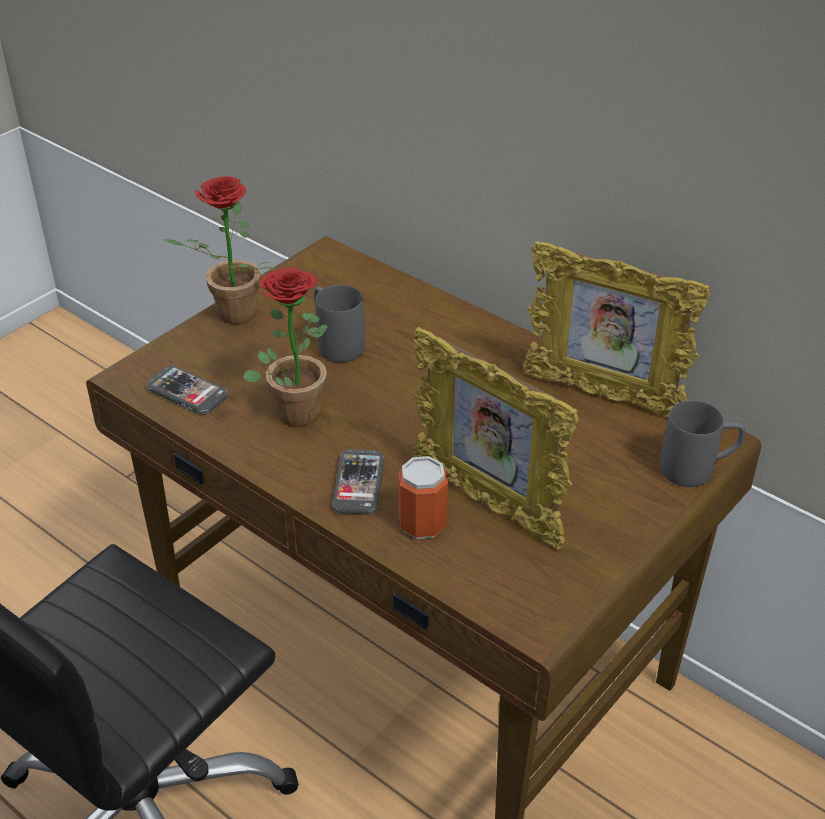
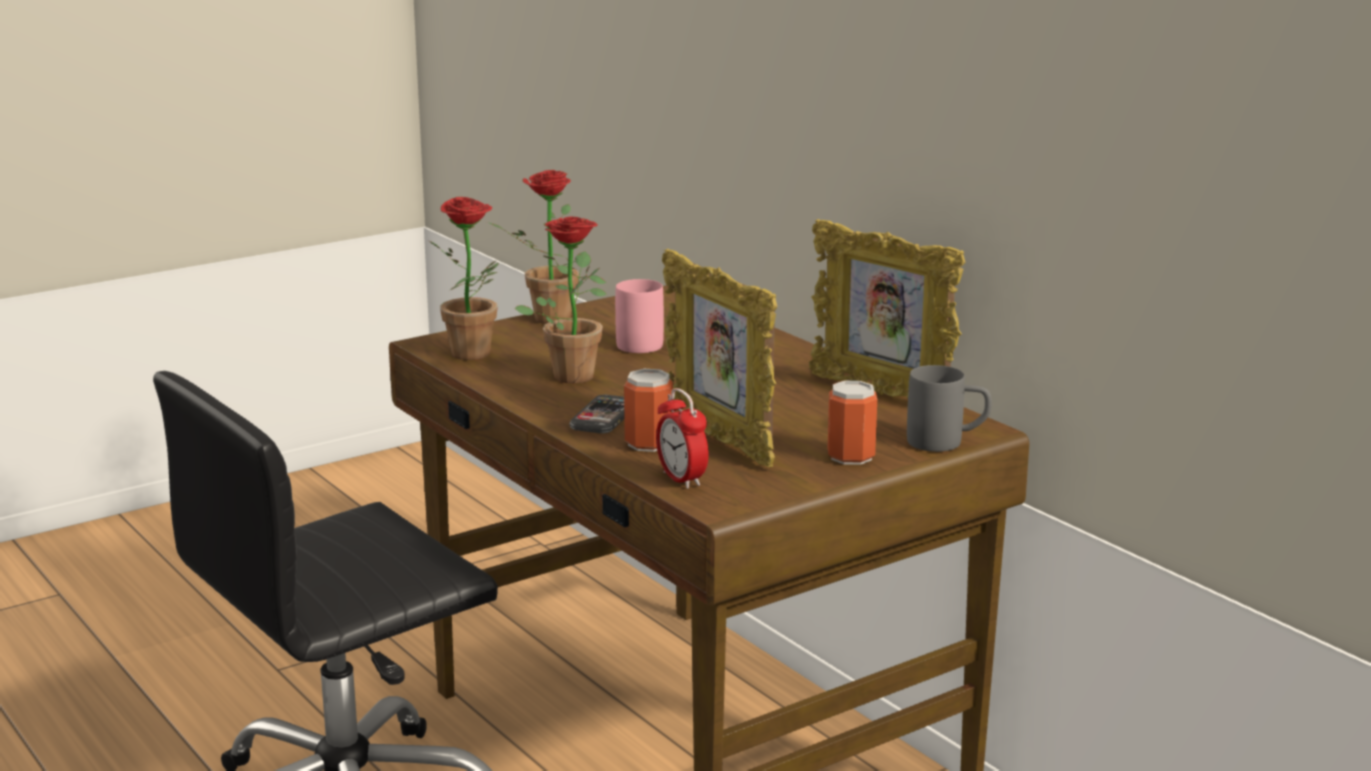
camera: 15 degrees right, 20 degrees down
(187, 392) = (476, 355): phone -> potted plant
(335, 343) = (636, 342): grey mug -> pink mug
(482, 584) = (681, 479): none -> alarm clock
(622, 510) = (851, 456): none -> can

